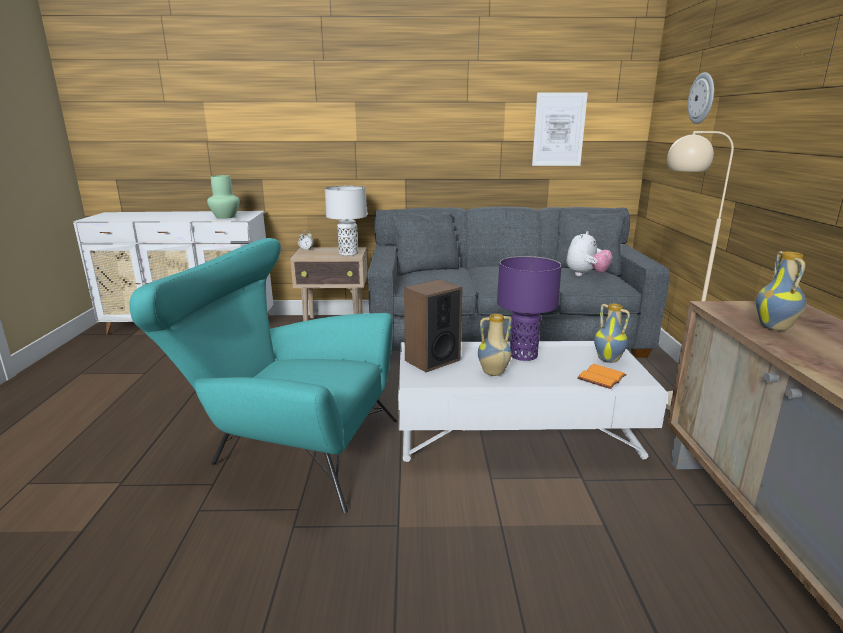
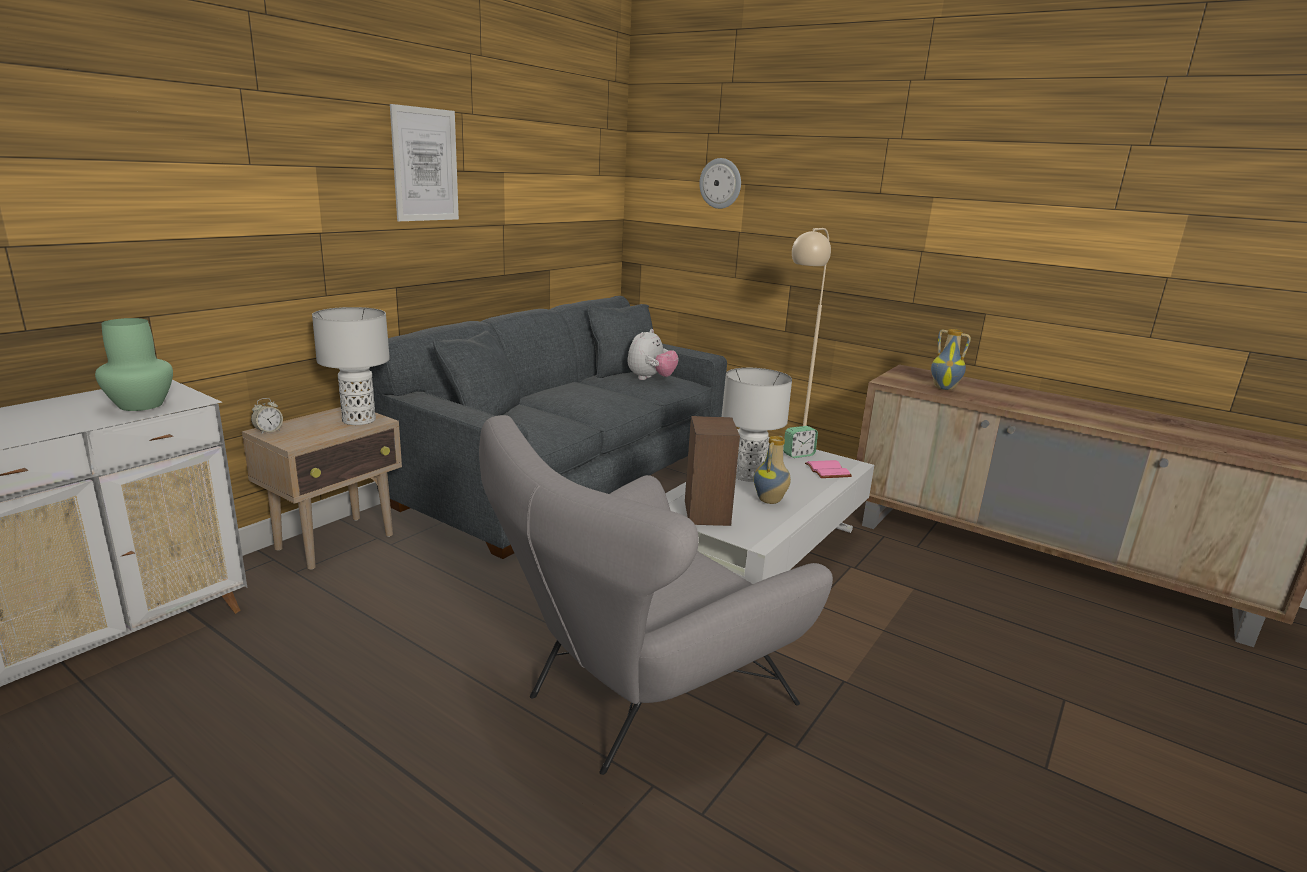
camera: 55 degrees left, 0 degrees up
(292, 447) = (636, 695): turquoise armchair -> grey armchair
(523, 354) = (747, 475): purple table lamp -> white table lamp
(558, 129) = (556, 208): picture -> picture (425, 165)
(585, 275) = (650, 379): plush toy -> plush toy turned 45 degrees clockwise
(602, 378) = (829, 471): orange book -> pink book
(609, 359) = (798, 454): vase -> alarm clock

